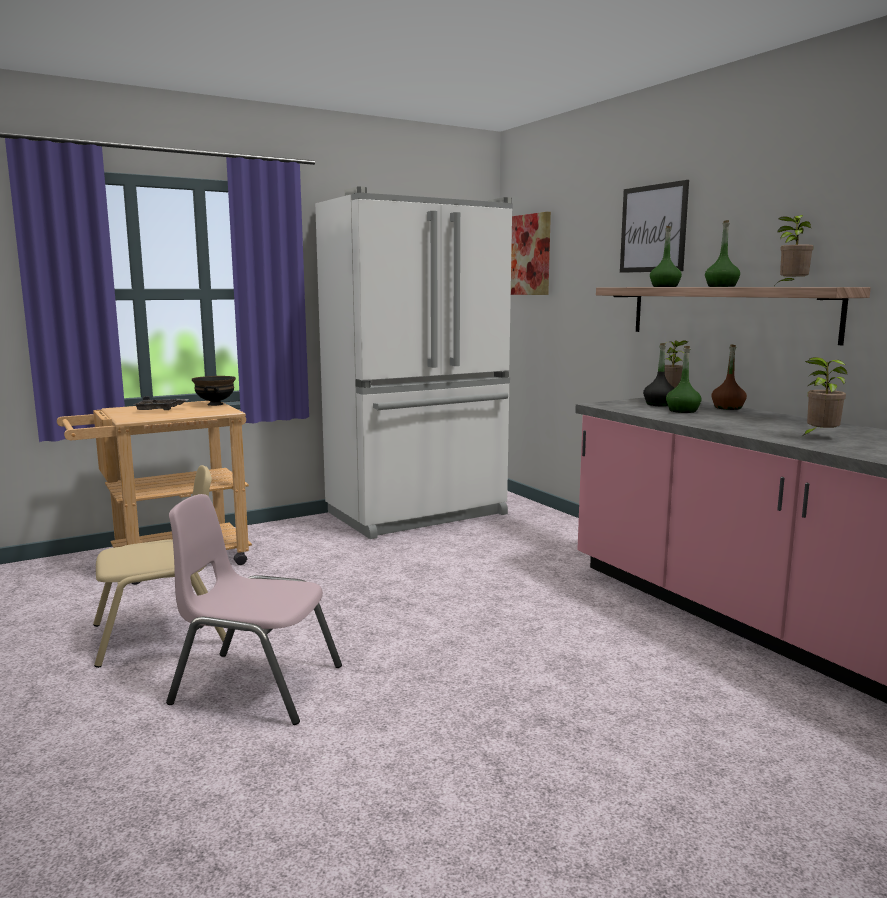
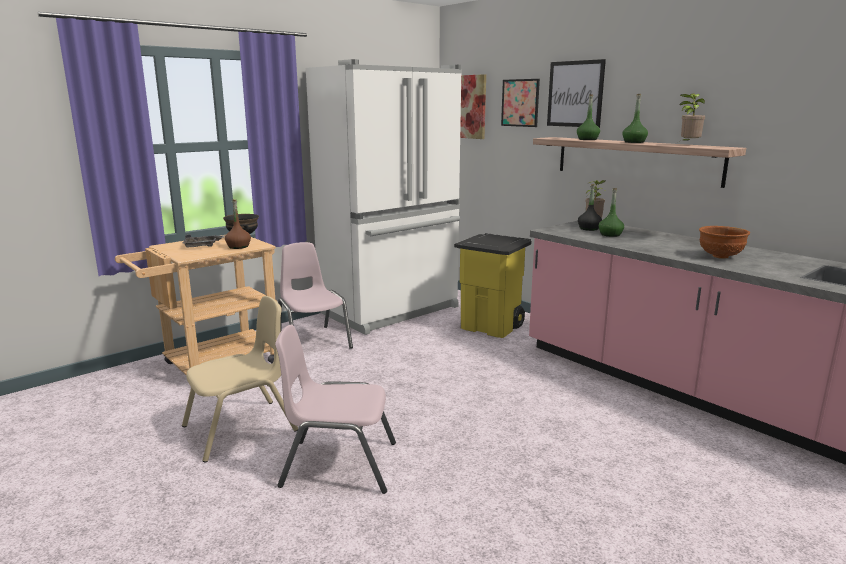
camera: 10 degrees left, 5 degrees up
(302, 543) = (313, 342): none -> pink chair
(541, 540) = (492, 327): none -> yellow trash can
(589, 245) = (520, 103): none -> picture
(728, 408) = (638, 230): brown bottle -> brown bottle (238, 246)
(819, 437) = (719, 256): potted plant -> brown bowl

